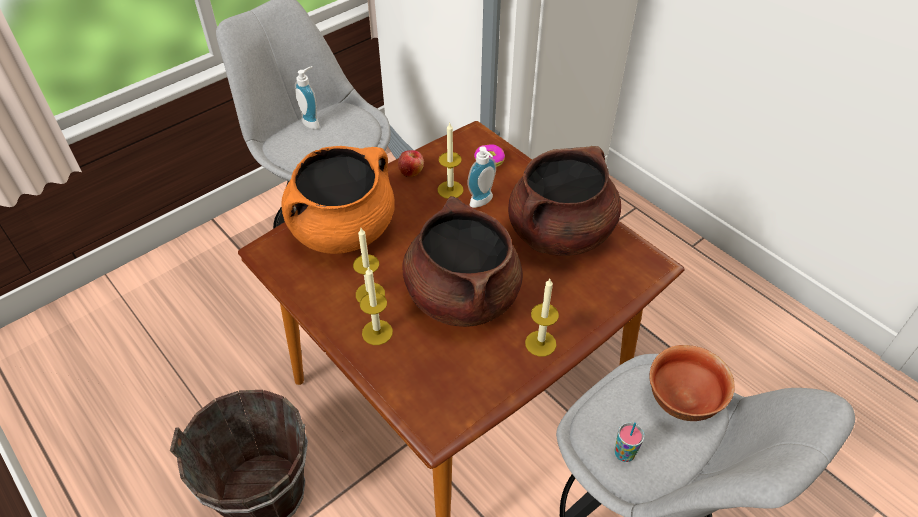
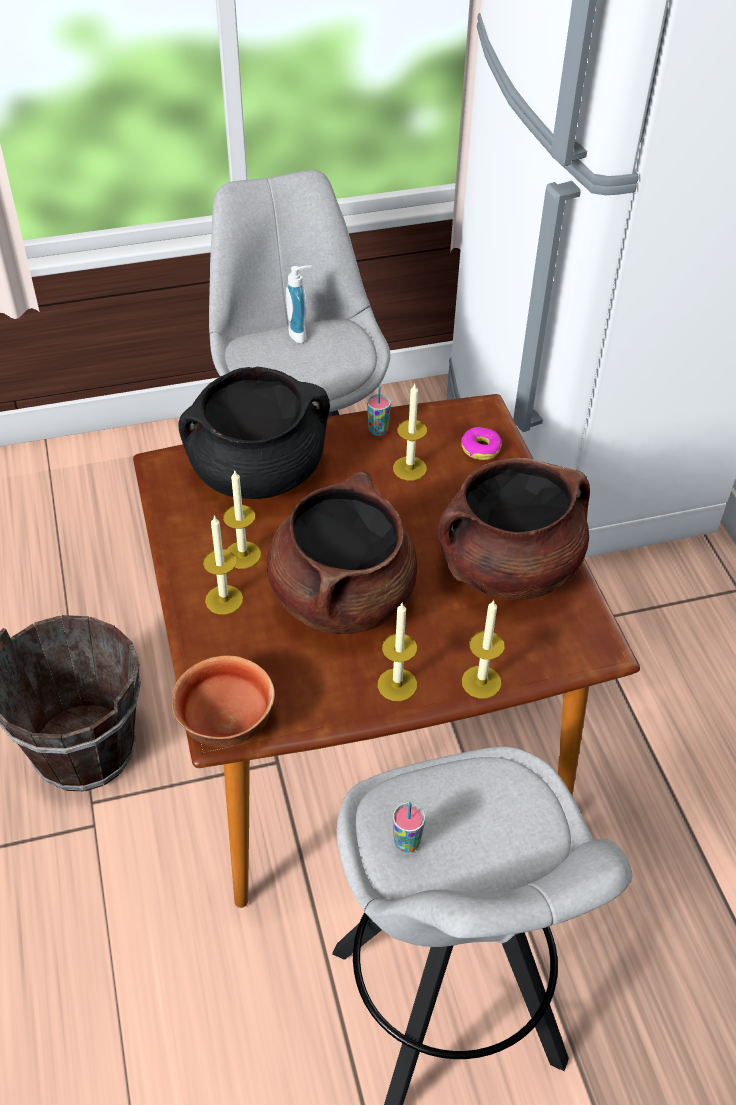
camera: 25 degrees right, 0 degrees up
(343, 230) = (258, 472): orange cooking pot -> black cooking pot
(411, 171) = (378, 431): apple -> cup
(483, 202) = (439, 497): soap dispenser -> none
(594, 318) = (481, 682): none -> candle
(684, 400) = (521, 817): bowl -> bowl (226, 724)

